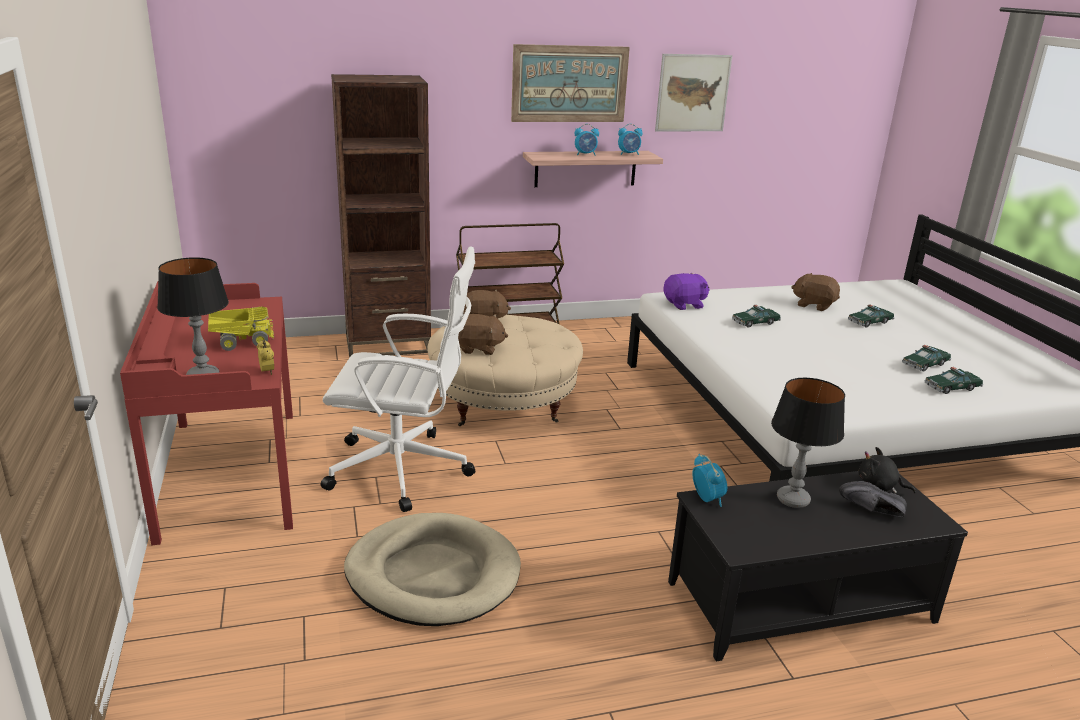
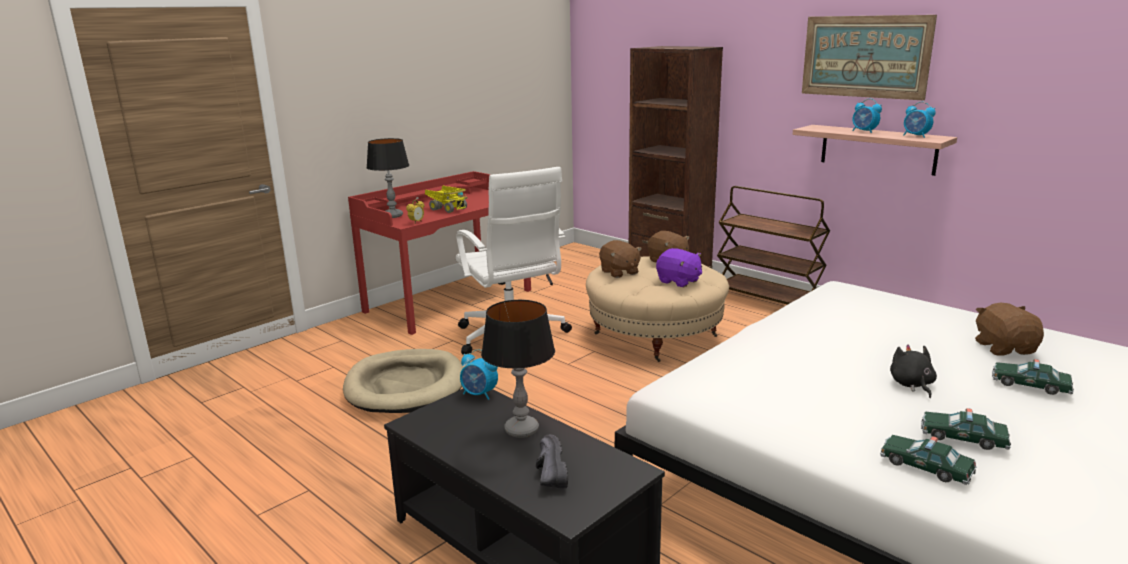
camera: 60 degrees right, 5 degrees down
(684, 305) = (839, 297): purple plush toy -> purple plush toy (678, 281)
(692, 93) = (1025, 70): picture -> none
(707, 498) = (479, 394): alarm clock -> alarm clock turned 75 degrees clockwise
(755, 322) = (869, 331): toy car -> none
(879, 486) = (606, 470): black plush toy -> black plush toy (911, 385)

